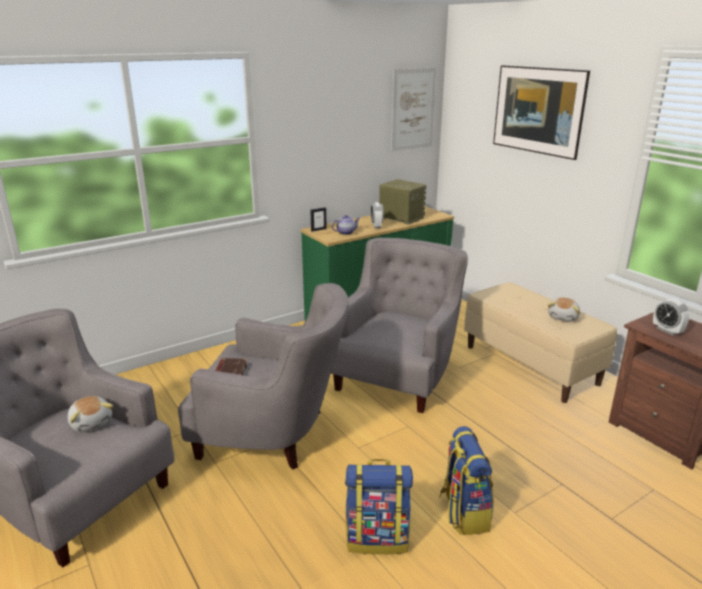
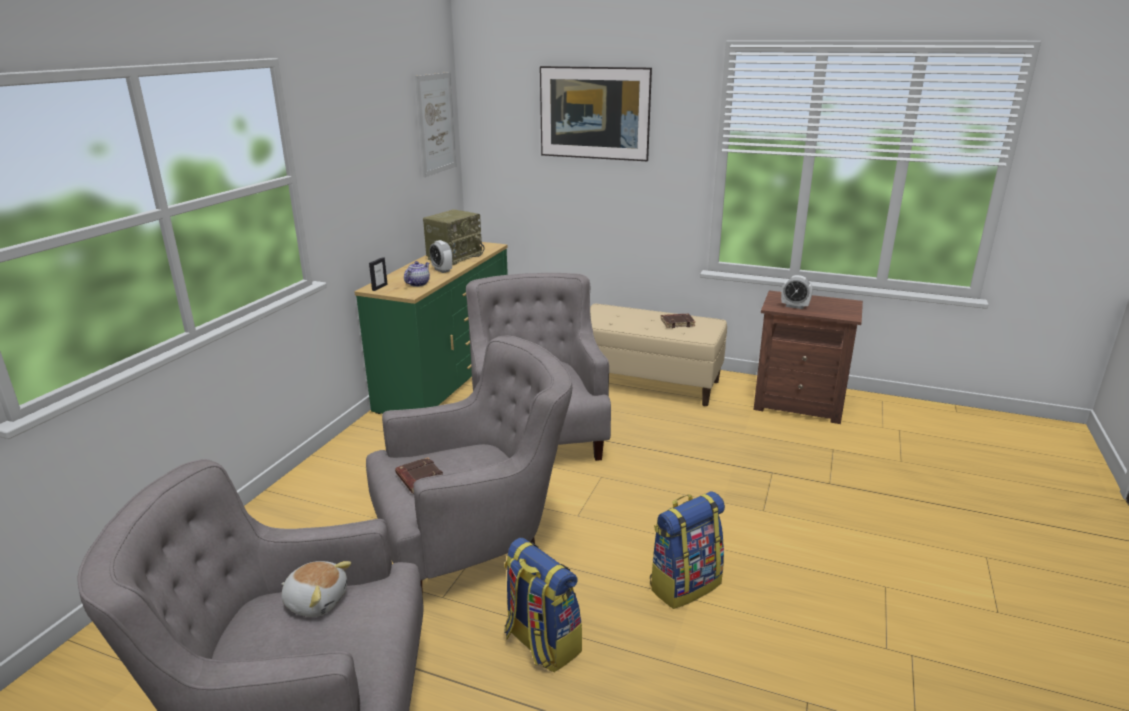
camera: 35 degrees left, 0 degrees up
(400, 218) = (454, 256): radio -> radio turned 120 degrees clockwise
(463, 512) = (727, 529): backpack -> backpack (541, 643)
(563, 317) = (677, 323): plush toy -> brown book

